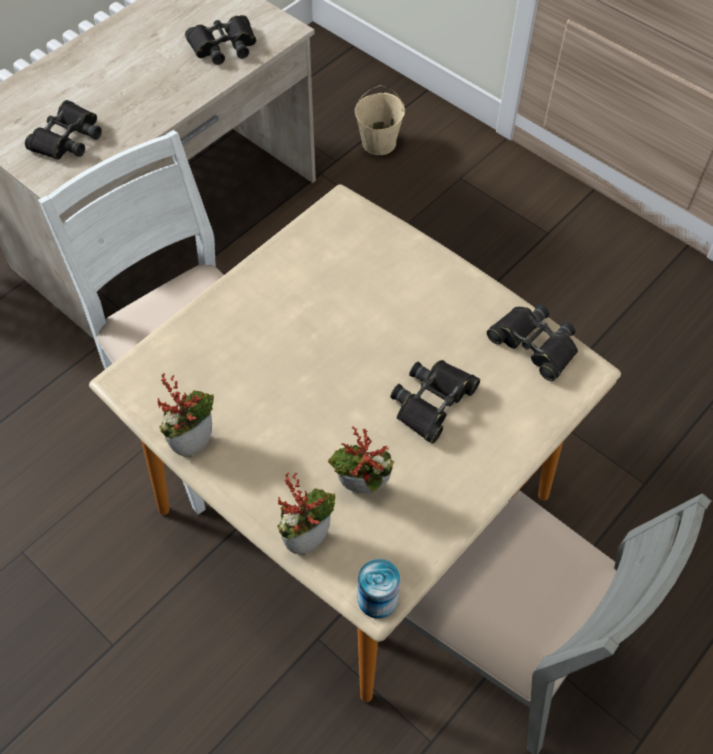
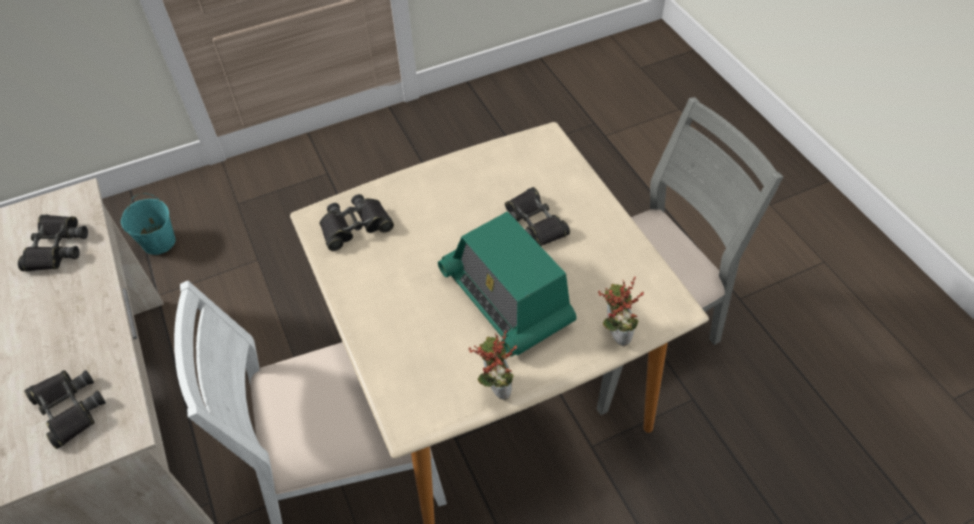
camera: 65 degrees left, 5 degrees down
(312, 412) = (506, 298): none -> radio
(361, 491) = (588, 290): potted plant -> none
(377, 598) = (678, 307): can -> none
(379, 143) = (158, 242): beige bucket -> turquoise bucket
(534, 344) = (512, 154): black binoculars -> black binoculars (355, 226)

